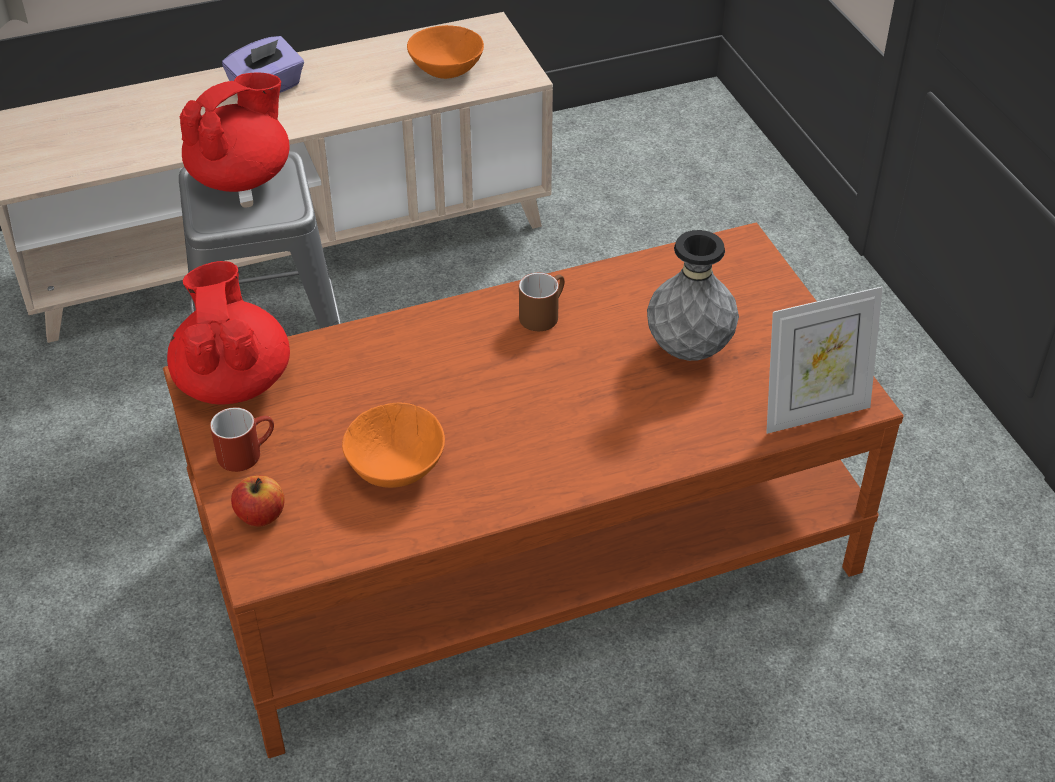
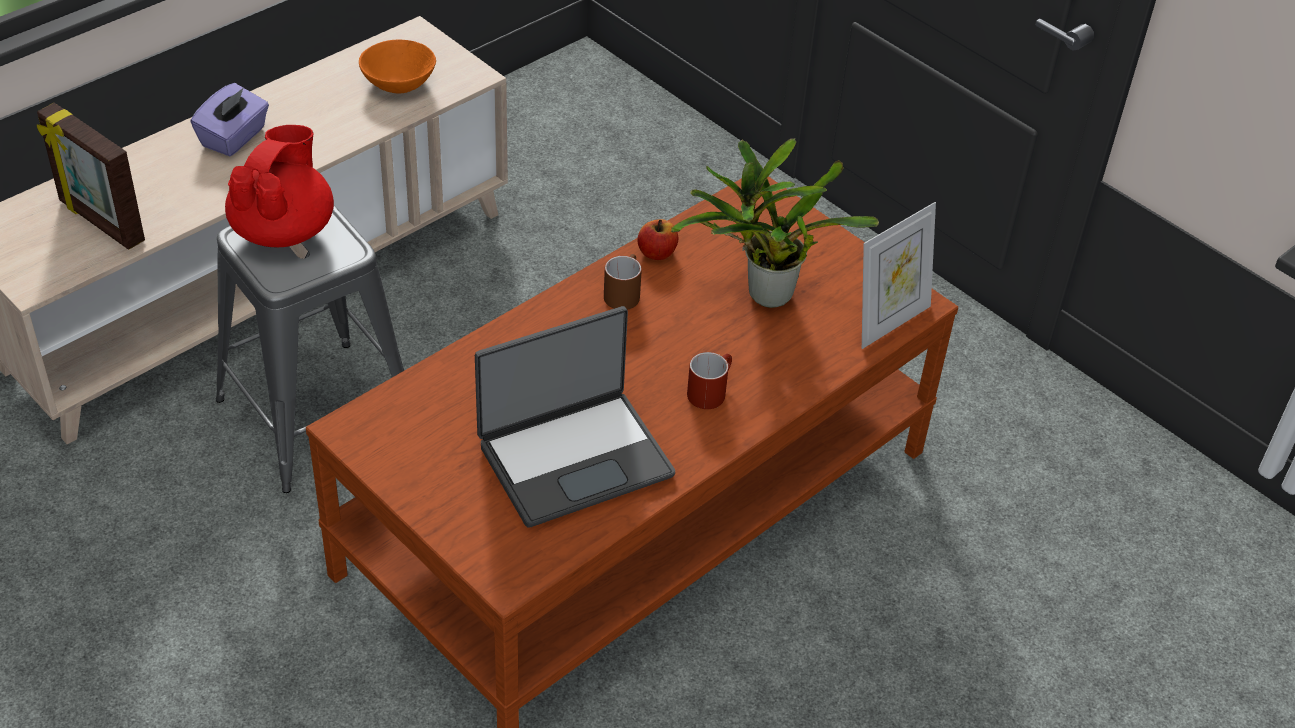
camera: 25 degrees left, 0 degrees up
(106, 139) = (100, 222): none -> picture frame
(233, 380) = (381, 422): red teapot -> none
(246, 452) = (433, 482): red mug -> red mug (710, 390)
(260, 515) = (480, 533): apple -> apple (657, 253)
(397, 465) = (574, 457): orange bowl -> laptop
(688, 350) = (762, 294): grey vase -> potted plant

